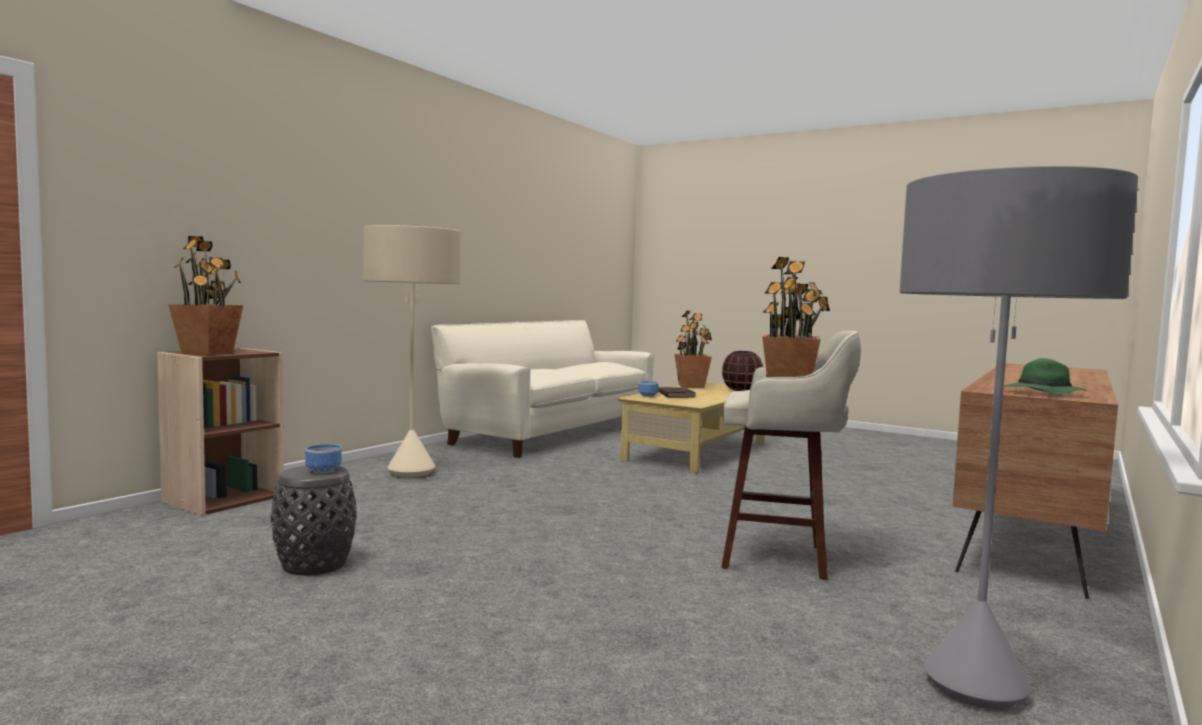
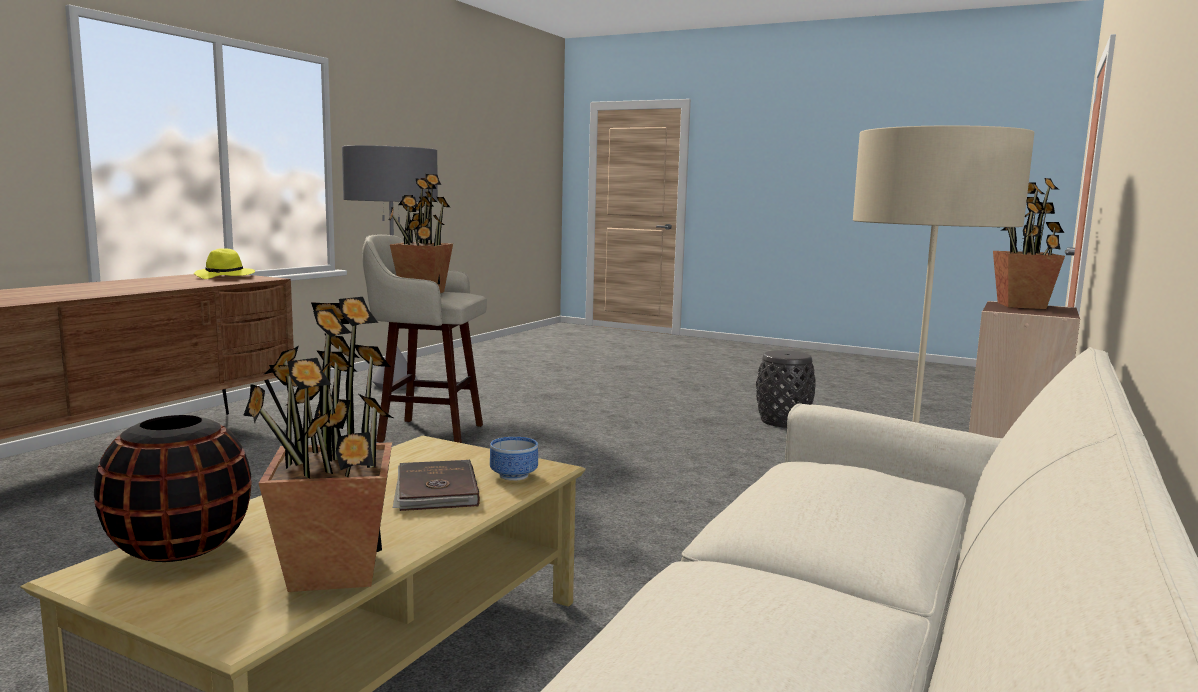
camera: 175 degrees right, 5 degrees up
(322, 471) = (782, 354): bowl -> none
(1042, 393) = (225, 277): green hat -> yellow hat

